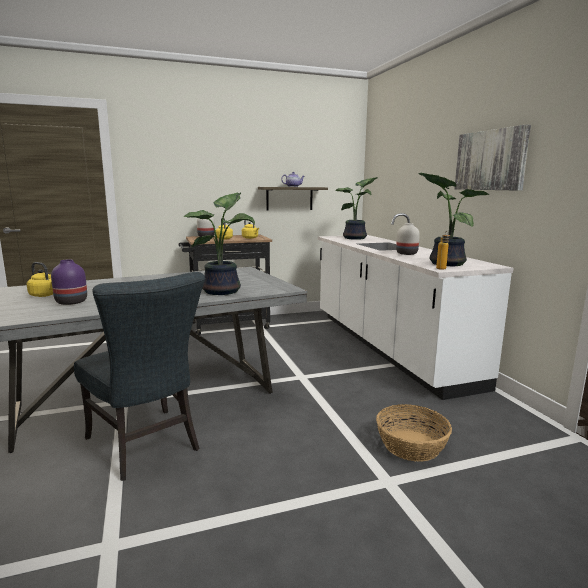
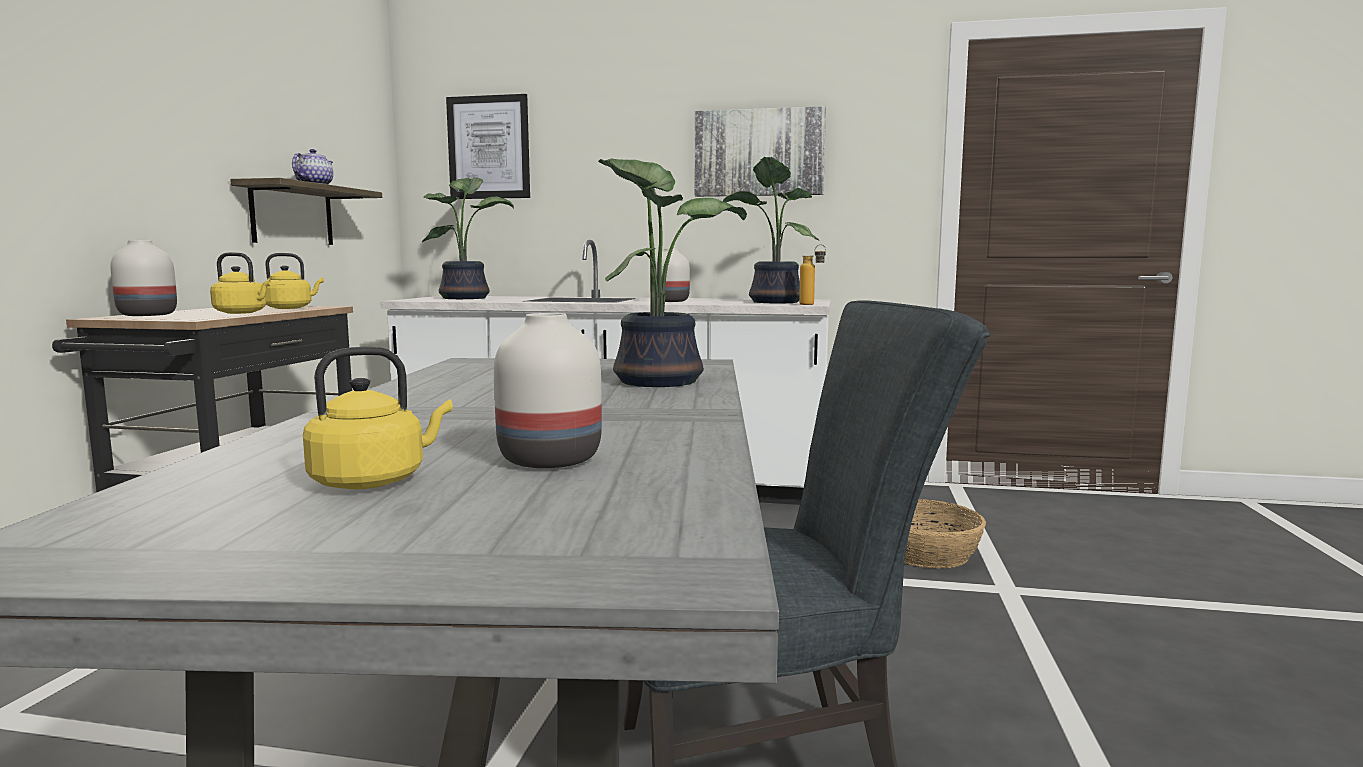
camera: 60 degrees left, 5 degrees down
(70, 302) = (549, 460): purple vase -> white vase
(388, 161) = (489, 147): none -> picture

